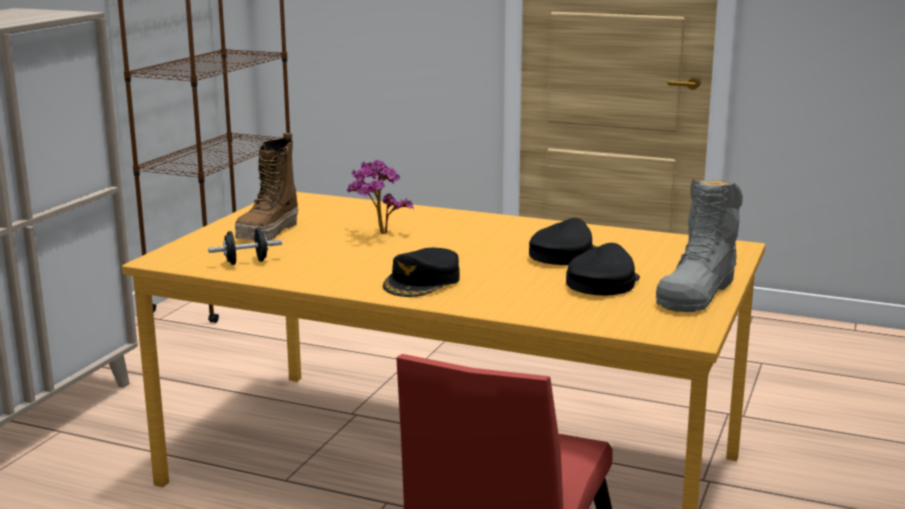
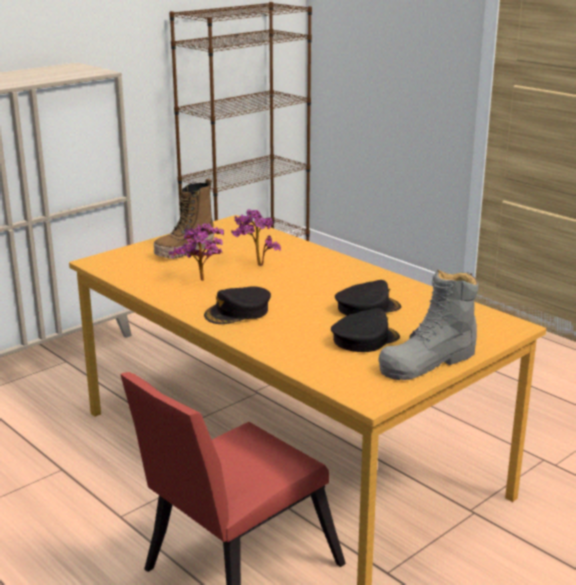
camera: 25 degrees right, 5 degrees up
(246, 262) = (144, 273): black dumbbell -> none
(335, 259) = (202, 282): none -> potted plant

